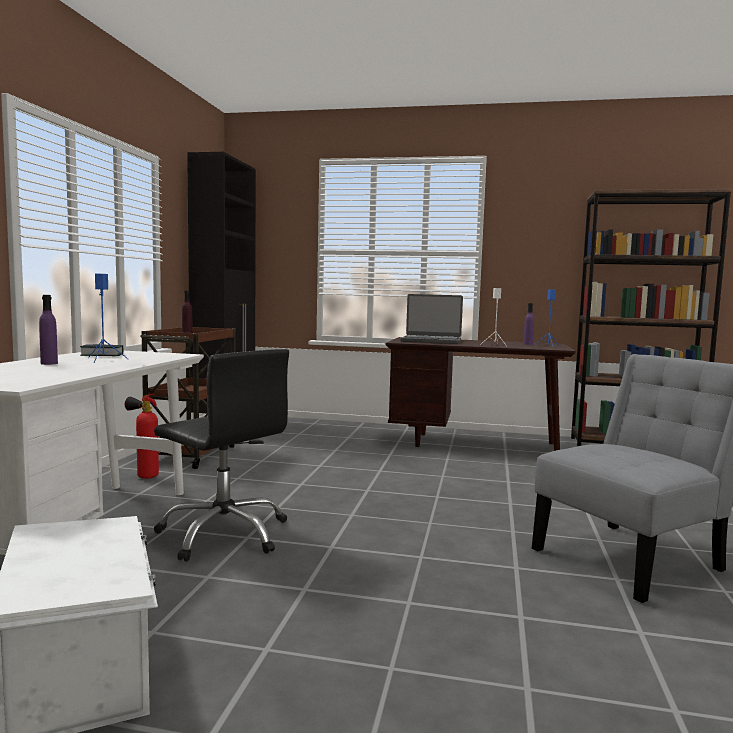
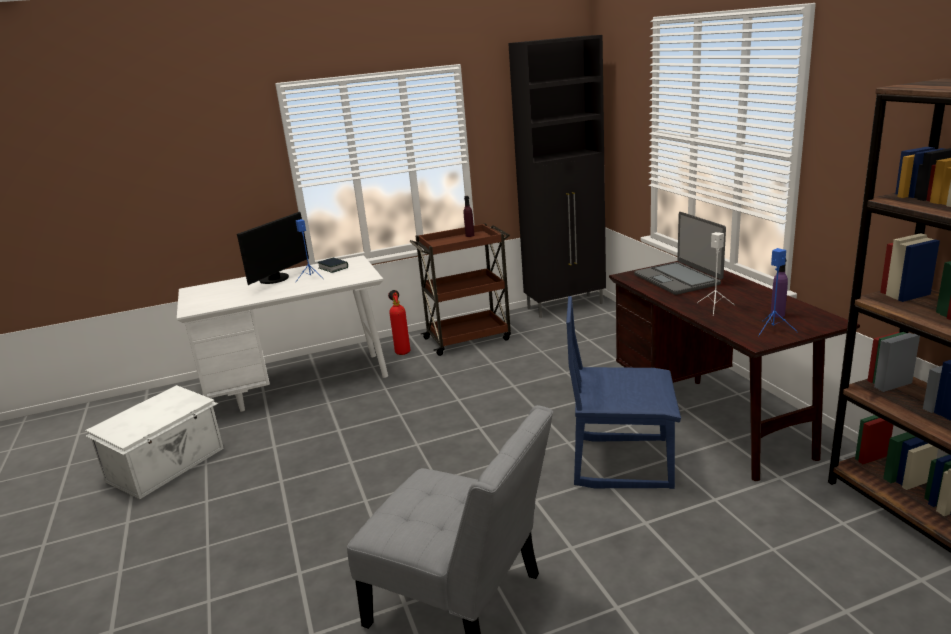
camera: 60 degrees right, 15 degrees up
(49, 363) = (276, 279): purple bottle -> monitor
(224, 534) = (336, 421): black office chair -> none
(493, 472) = (621, 461): none -> blue chair

